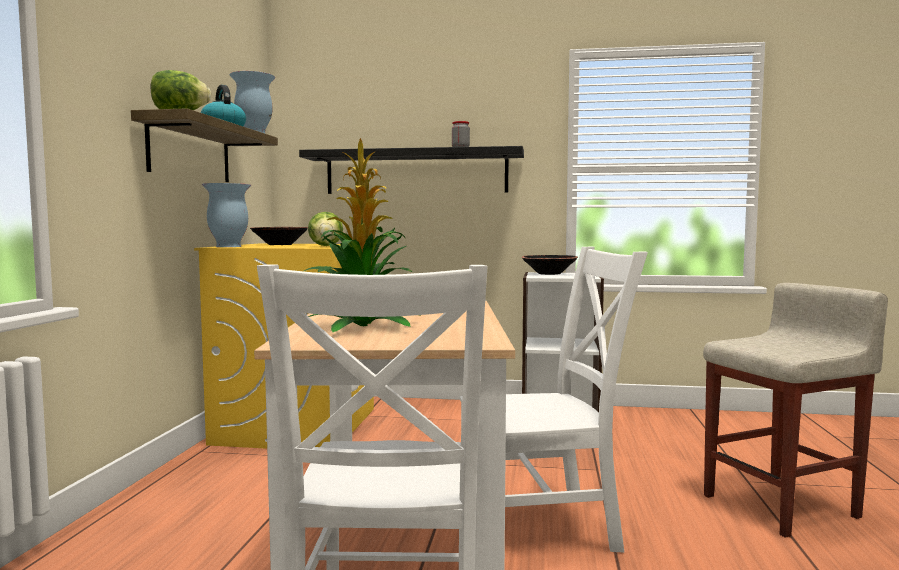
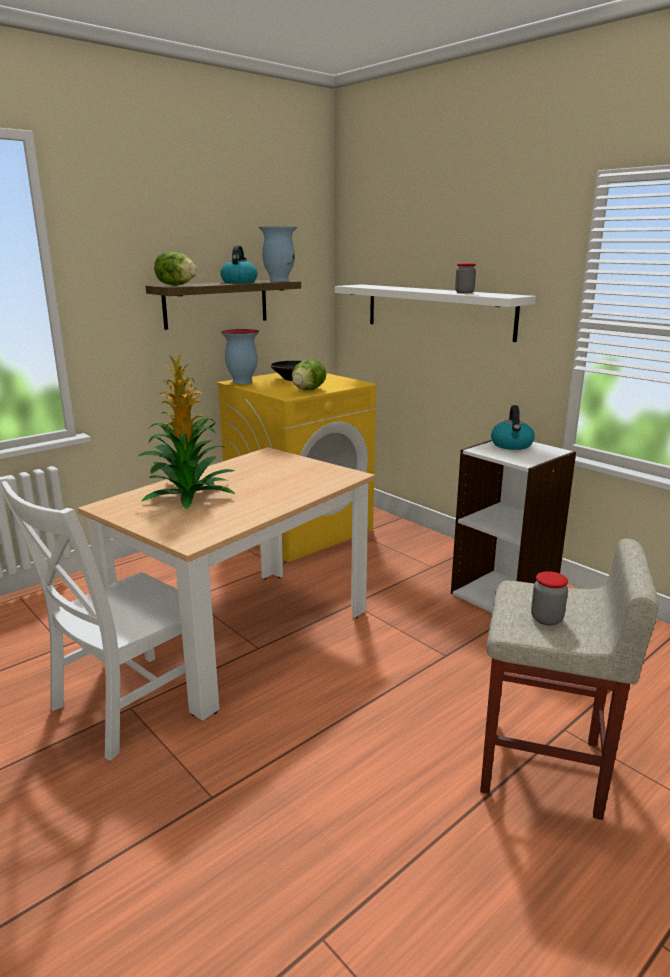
camera: 40 degrees right, 15 degrees up
(416, 172) = (437, 311): black shelf -> white shelf
(544, 526) = (317, 684): white chair -> none
(549, 273) = (512, 445): black bowl -> kettle
(789, 348) = (546, 619): none -> jar

